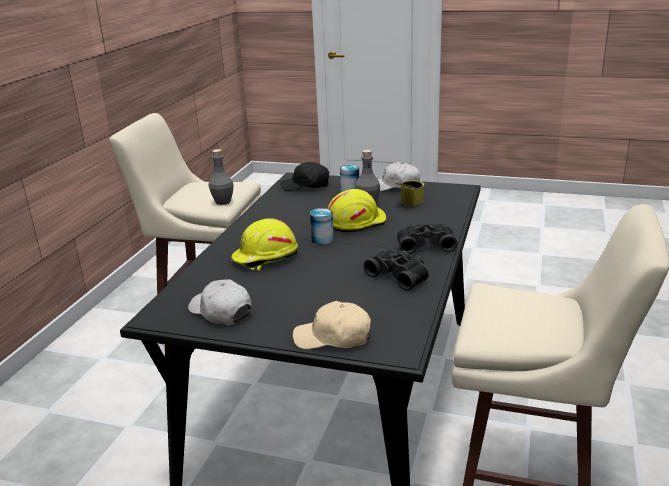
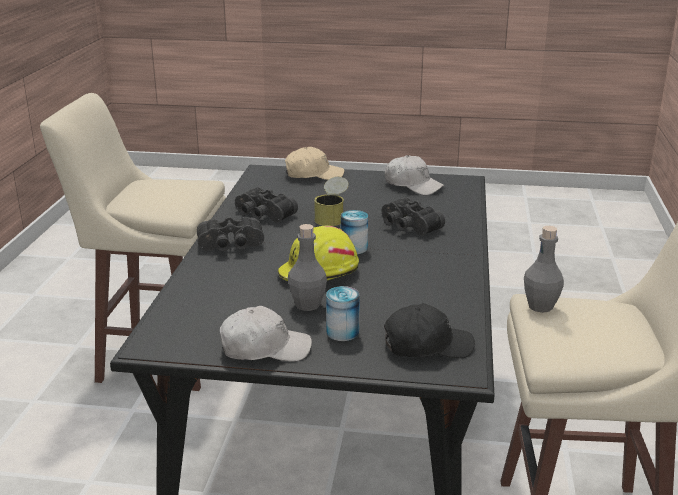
camera: 170 degrees right, 0 degrees up
(265, 258) = (407, 226): yellow hard hat -> black binoculars
(409, 203) = (244, 308): can -> can (332, 217)

